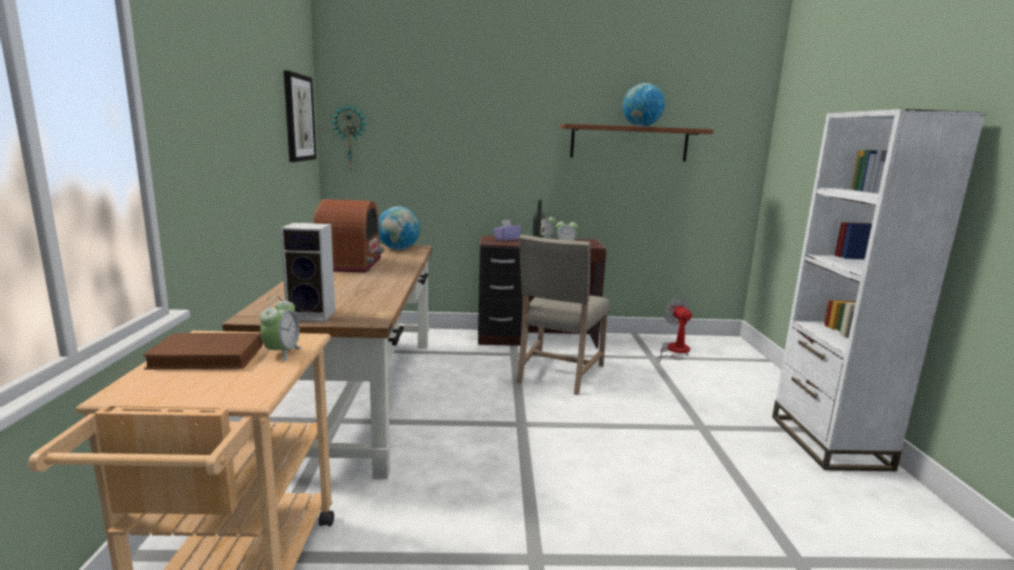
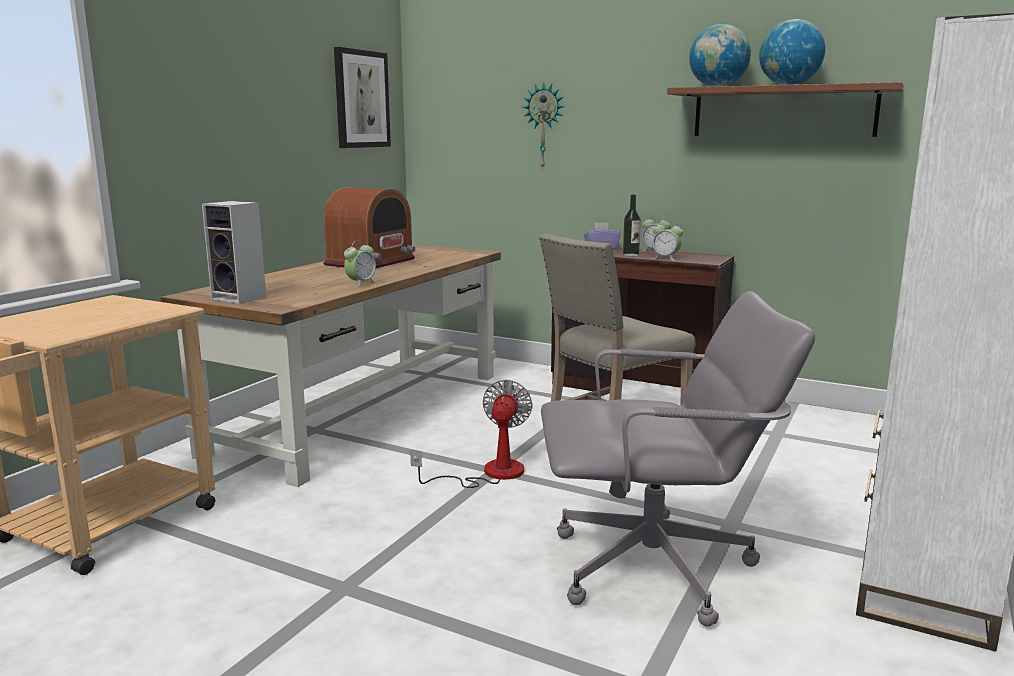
camera: 30 degrees right, 0 degrees up
(208, 356) = (83, 311): brown book -> none
(282, 353) = (135, 315): alarm clock -> alarm clock (361, 283)
(350, 138) = (434, 121): wall clock -> wall clock (544, 126)
(398, 249) = (453, 252): globe -> globe (717, 87)
(675, 351) = (828, 433): fan -> fan (489, 474)
(702, 472) = (654, 568): none -> grey office chair

